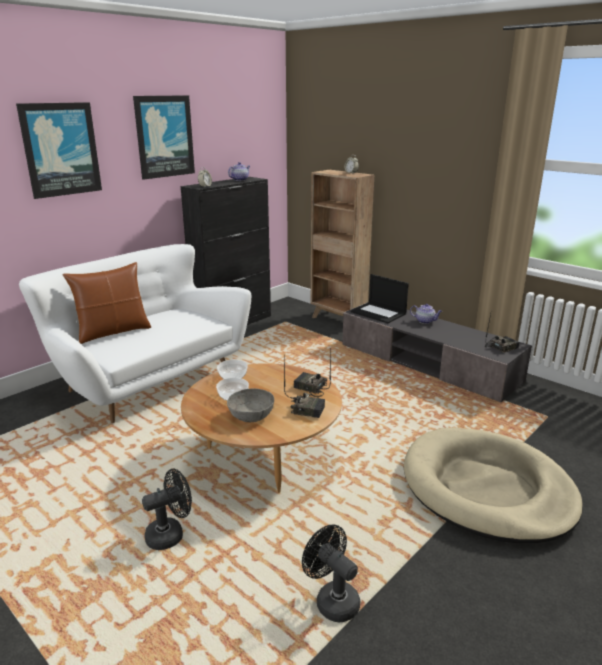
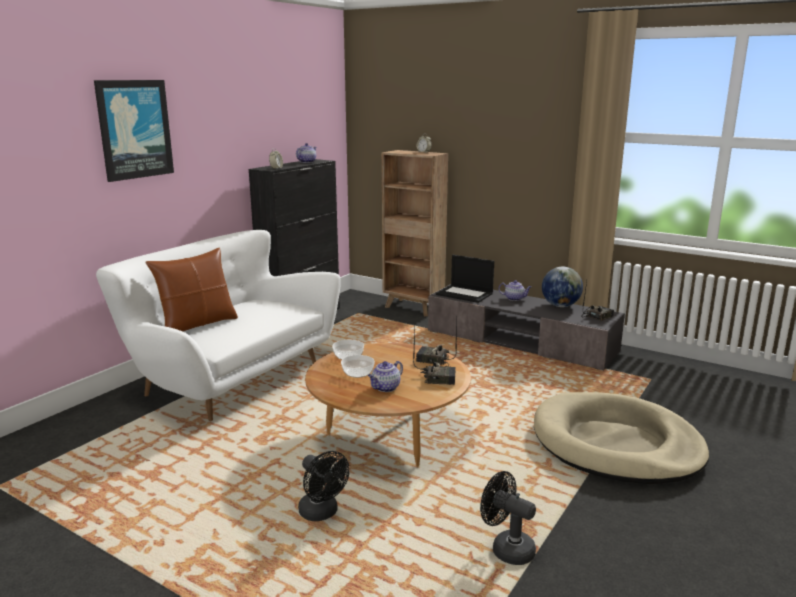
camera: 10 degrees left, 5 degrees down
(164, 136) = (233, 116): picture -> none
(170, 534) = (322, 513): black fan -> black fan turned 90 degrees clockwise
(251, 415) = (385, 388): grey bowl -> teapot
(468, 332) = (560, 306): none -> globe

